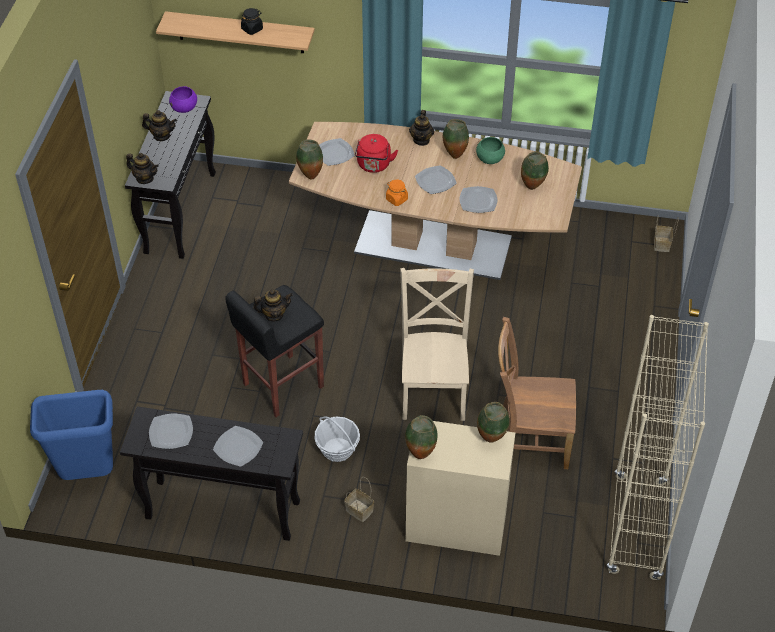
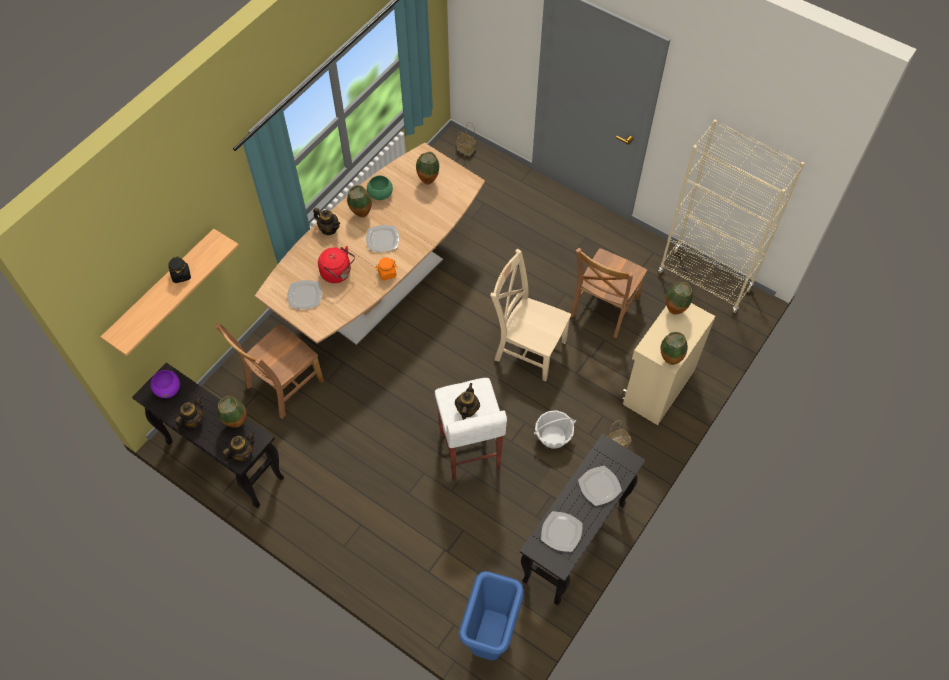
camera: 65 degrees left, 10 degrees up
(278, 219) = (282, 386): none -> brown chair
(281, 385) = (469, 452): black stool -> white stool
(310, 176) = (321, 323): vase -> vase (237, 423)
(478, 201) = (422, 221): plate -> none

